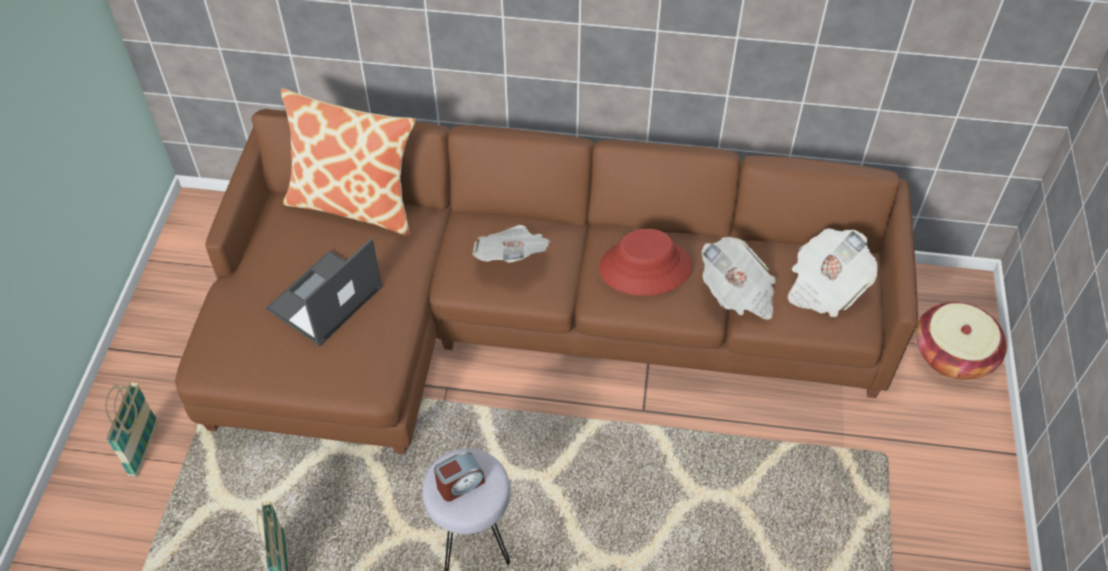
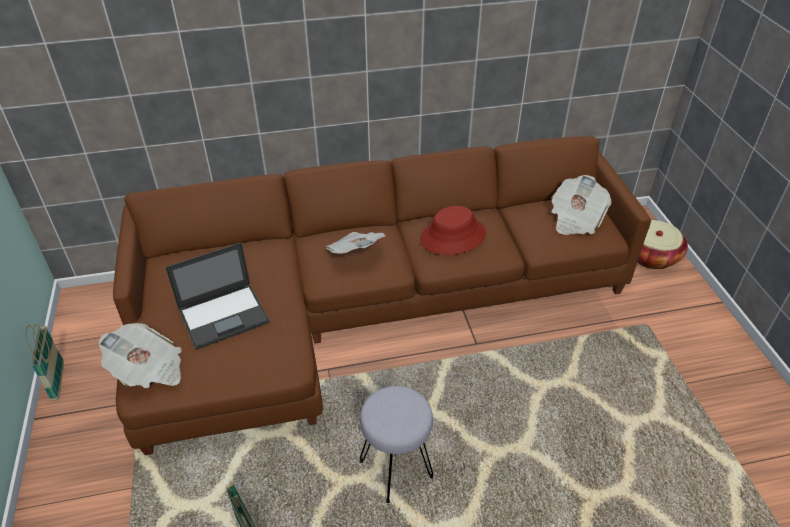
camera: 20 degrees left, 10 degrees down
(144, 448) = (92, 486): basket -> basket (58, 381)
(324, 299) = (224, 315): laptop -> laptop turned 135 degrees counterclockwise
(355, 204) = (221, 248): pillow -> none
(460, 484) = (392, 413): alarm clock -> none
(737, 293) = (522, 237): newspaper -> newspaper (148, 370)

